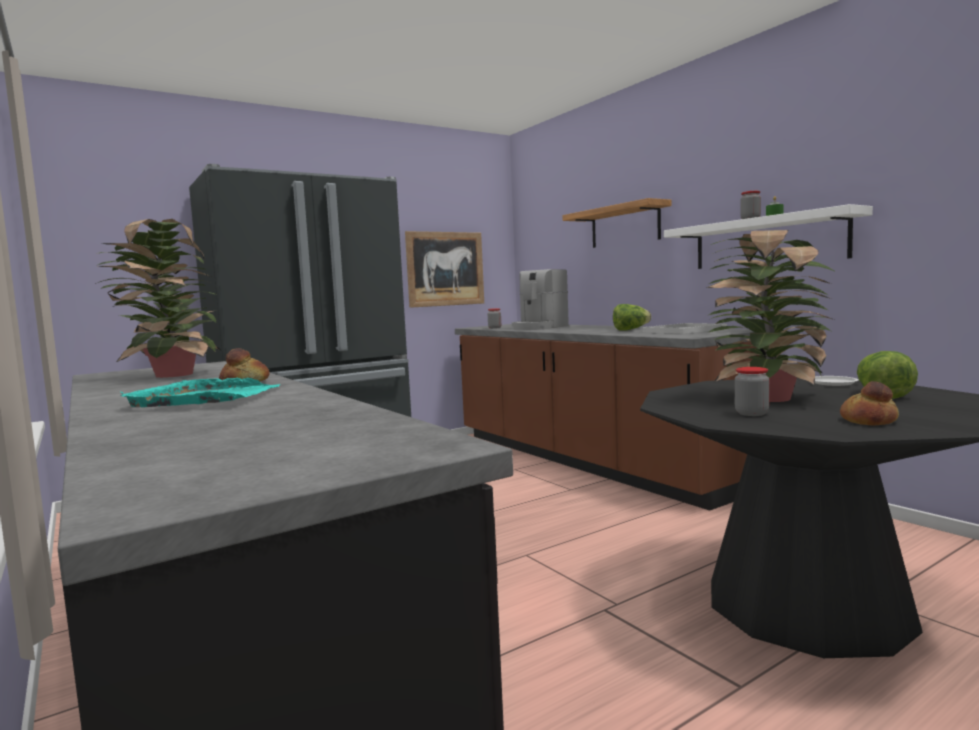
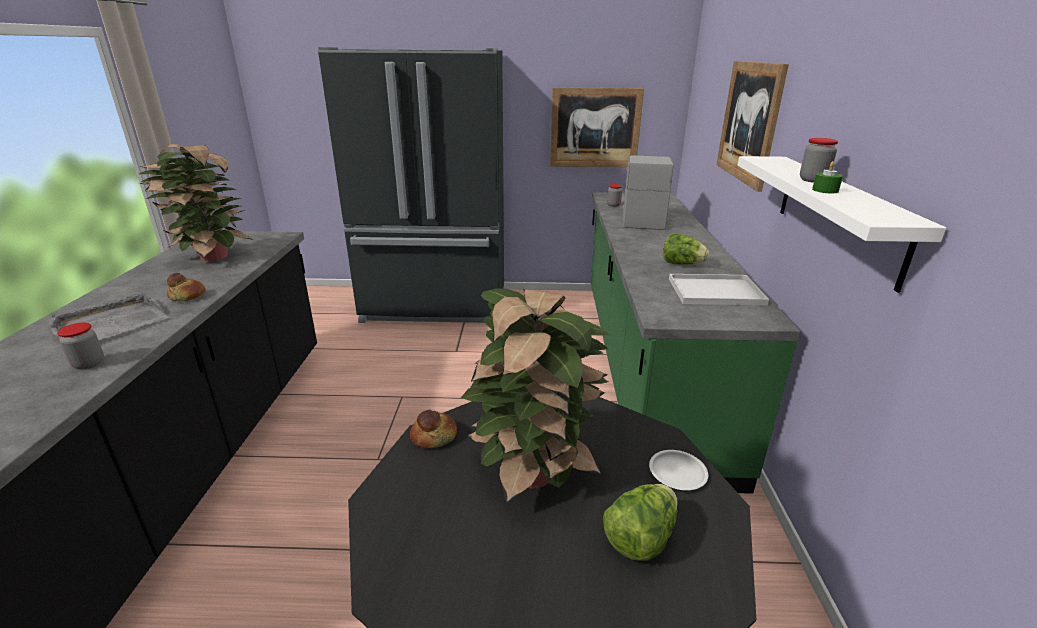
camera: 35 degrees right, 20 degrees up
(207, 398) = (110, 323): turquoise tray -> grey tray
(539, 327) = (642, 219): coffee machine -> coffee machine turned 120 degrees clockwise
(586, 459) = (646, 366): brown counter -> green counter
(625, 226) = (749, 122): shelf -> picture
(751, 413) = (439, 496): jar -> jar (89, 364)
(869, 421) = (473, 587): bread -> bread (434, 437)

